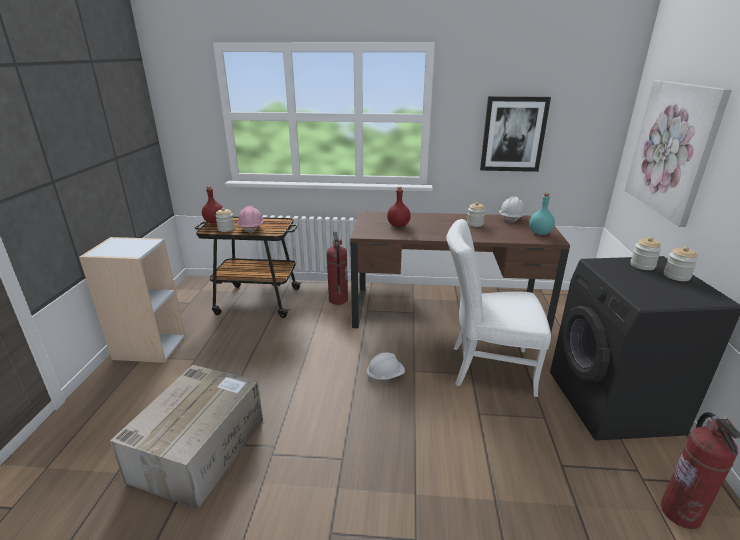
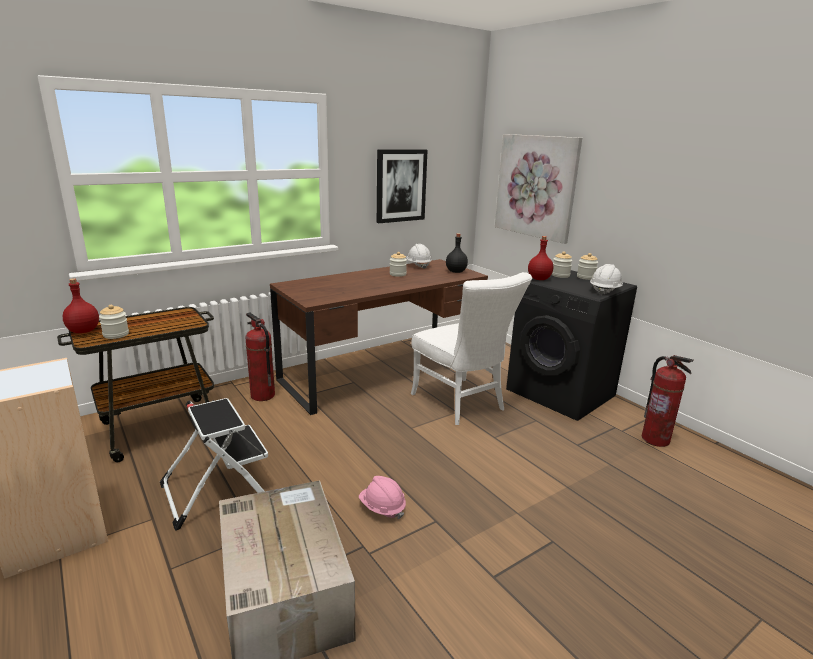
camera: 40 degrees left, 5 degrees down
(242, 356) = (217, 488): none -> step ladder
(251, 228) = (153, 326): pink hard hat -> pink hard hat (382, 508)
(385, 375) = (391, 441): white hard hat -> white hard hat (605, 290)
(398, 225) = (333, 288): red bottle -> red bottle (538, 279)
(485, 368) = (462, 403): white chair -> white chair turned 90 degrees counterclockwise
(539, 233) = (455, 271): turquoise bottle -> black bottle

